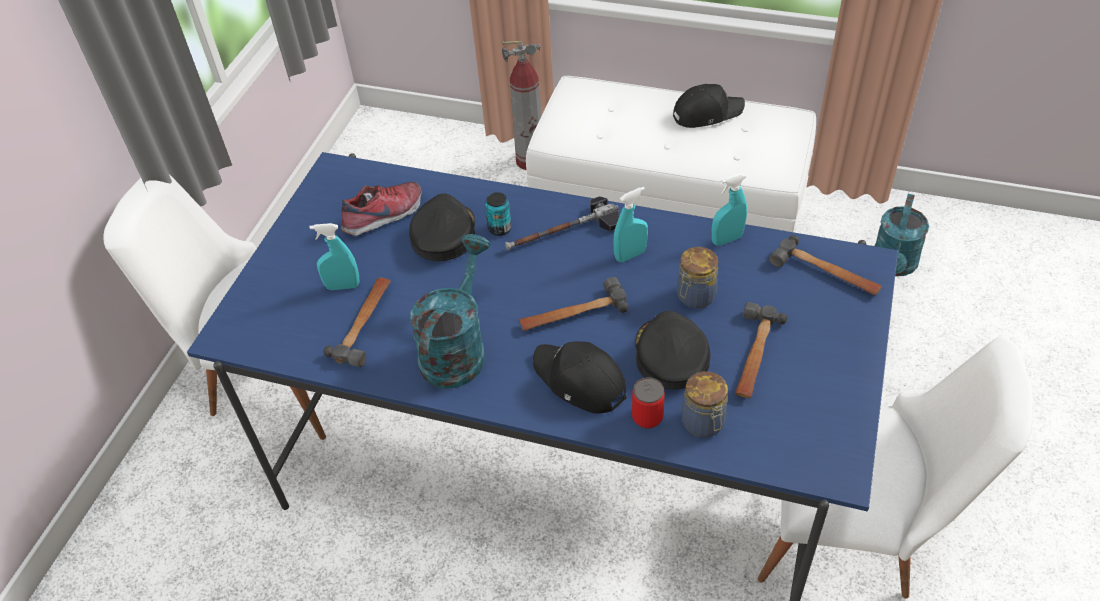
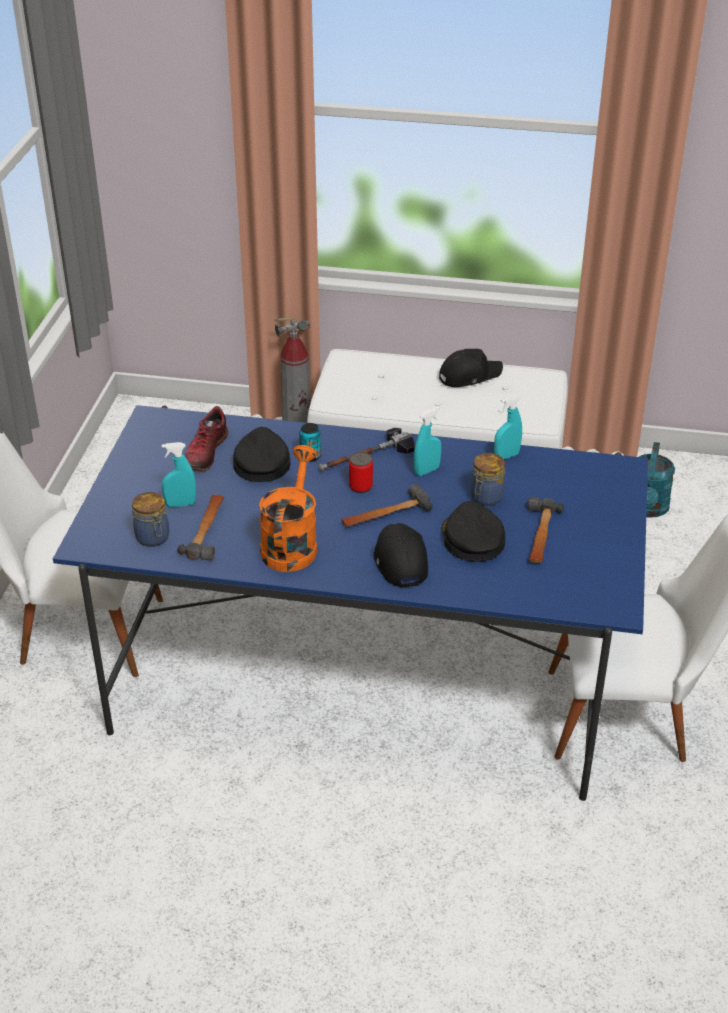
camera: 10 degrees left, 10 degrees down
(384, 216) = (205, 451): shoe -> shoe turned 150 degrees clockwise
(457, 349) = (291, 544): turquoise watering can -> orange watering can
(579, 381) = (399, 560): black cap -> black cap turned 45 degrees clockwise
(647, 417) = (459, 581): can -> can (360, 486)
(704, 424) = (506, 583): jar -> jar (153, 538)
(826, 274) = (591, 477): hammer -> none

